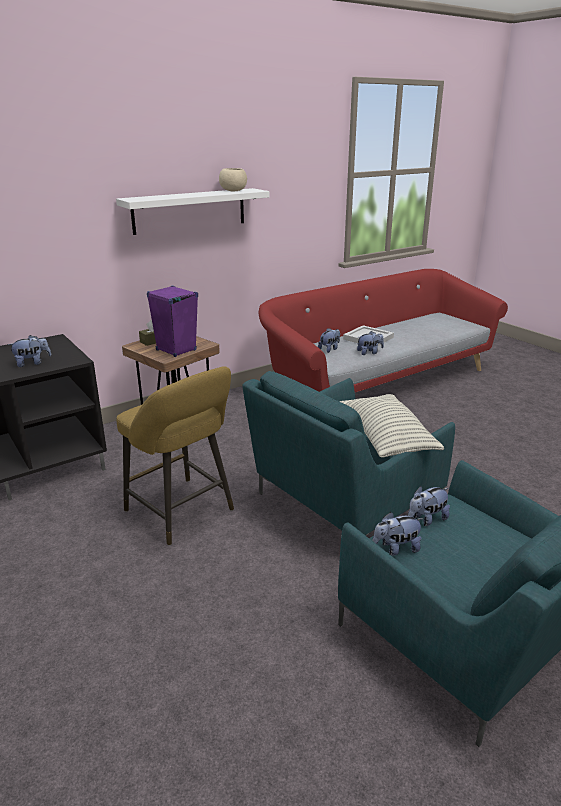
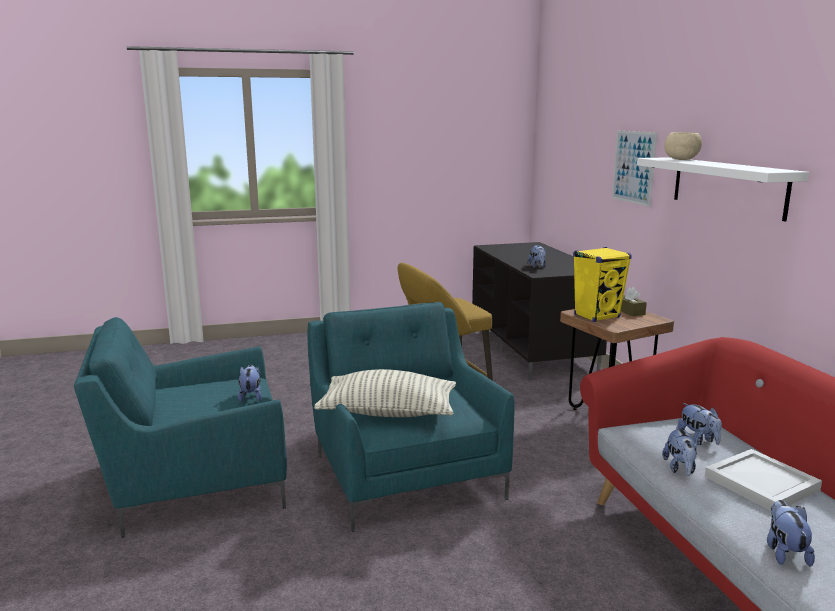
camera: 110 degrees right, 10 degrees down
(57, 217) = (633, 167): none -> picture
(176, 350) = (597, 316): purple speaker -> yellow speaker
(233, 191) = (753, 167): beige bowl -> beige bowl (681, 159)
(396, 549) = (237, 379): plush toy -> plush toy (784, 552)

